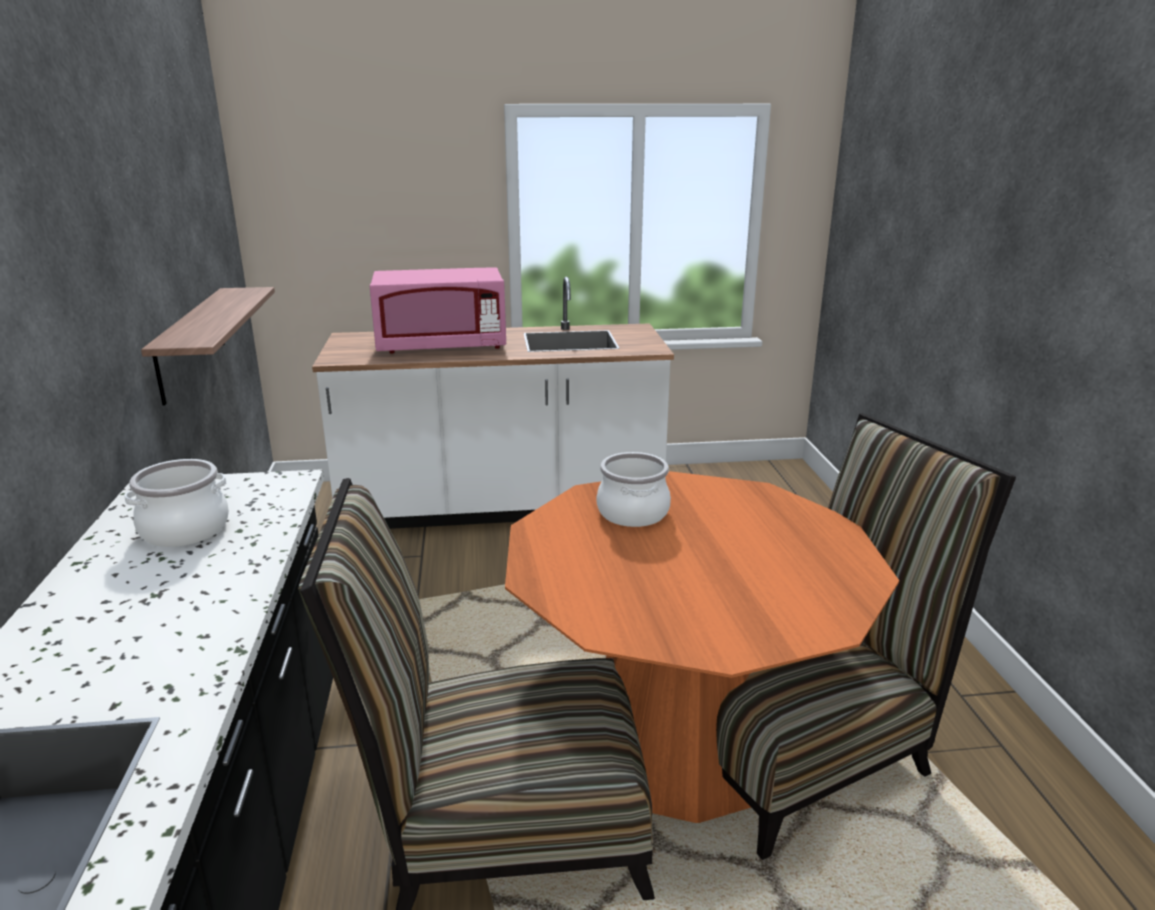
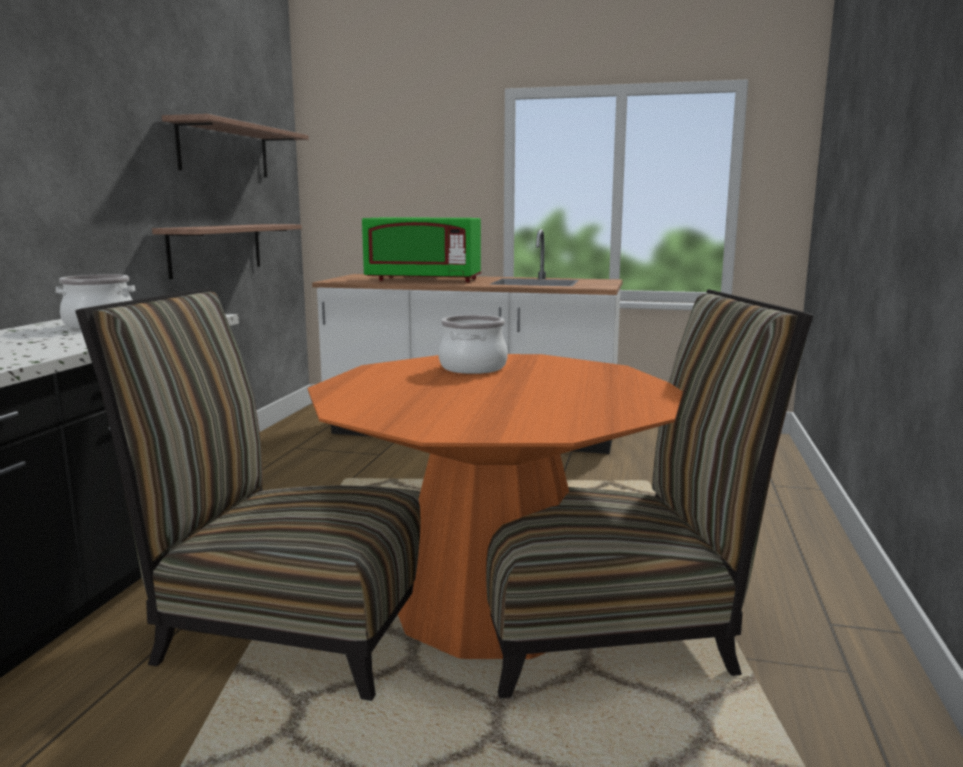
camera: 20 degrees right, 10 degrees down
(179, 210) = (224, 150): none -> shelf
(442, 346) = (424, 280): pink microwave -> green microwave

